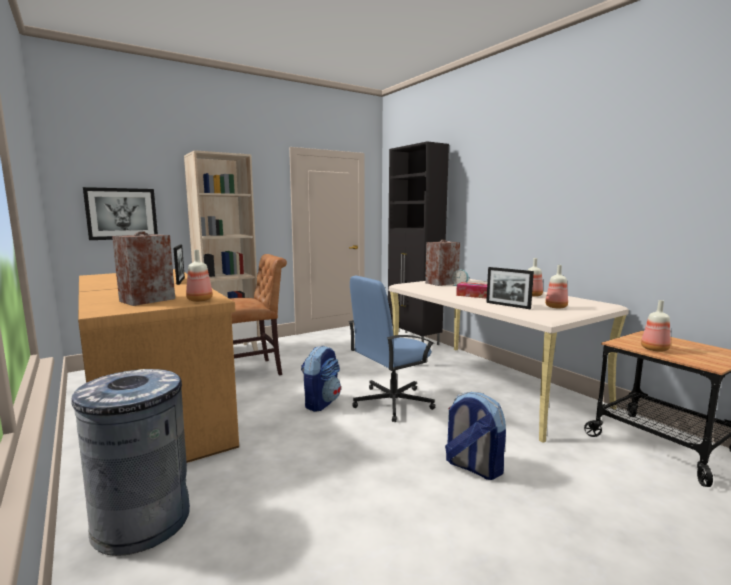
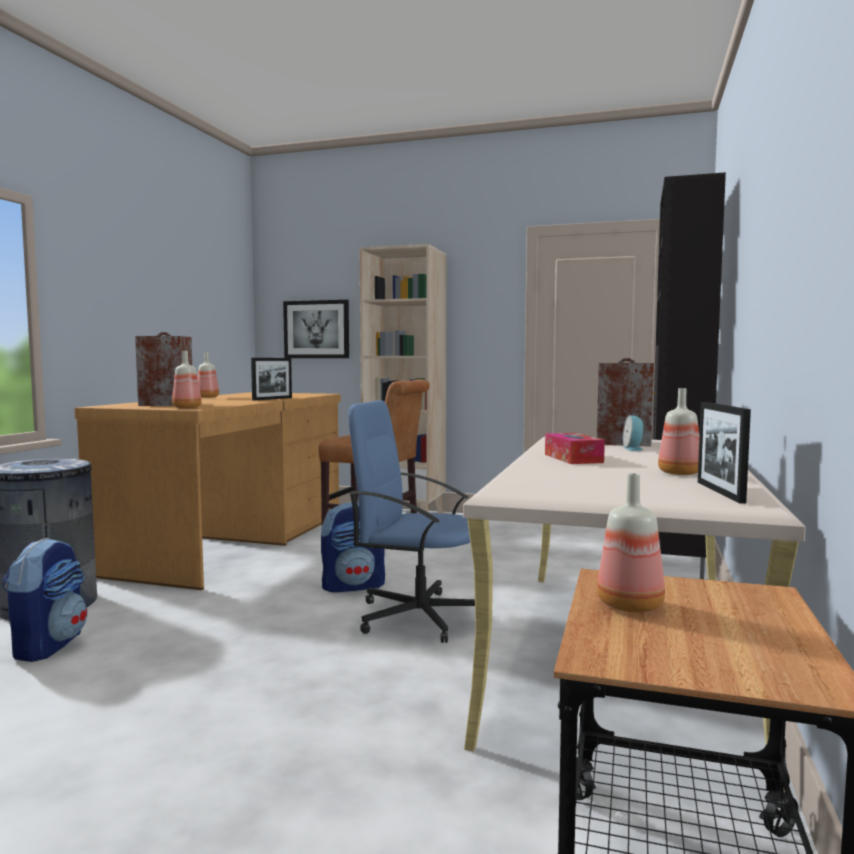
camera: 50 degrees right, 5 degrees down
(472, 467) = (303, 712): backpack -> backpack (48, 645)
(507, 305) = (540, 473): picture frame -> picture frame (719, 492)
(555, 307) = (609, 487): bottle -> bottle (208, 397)

